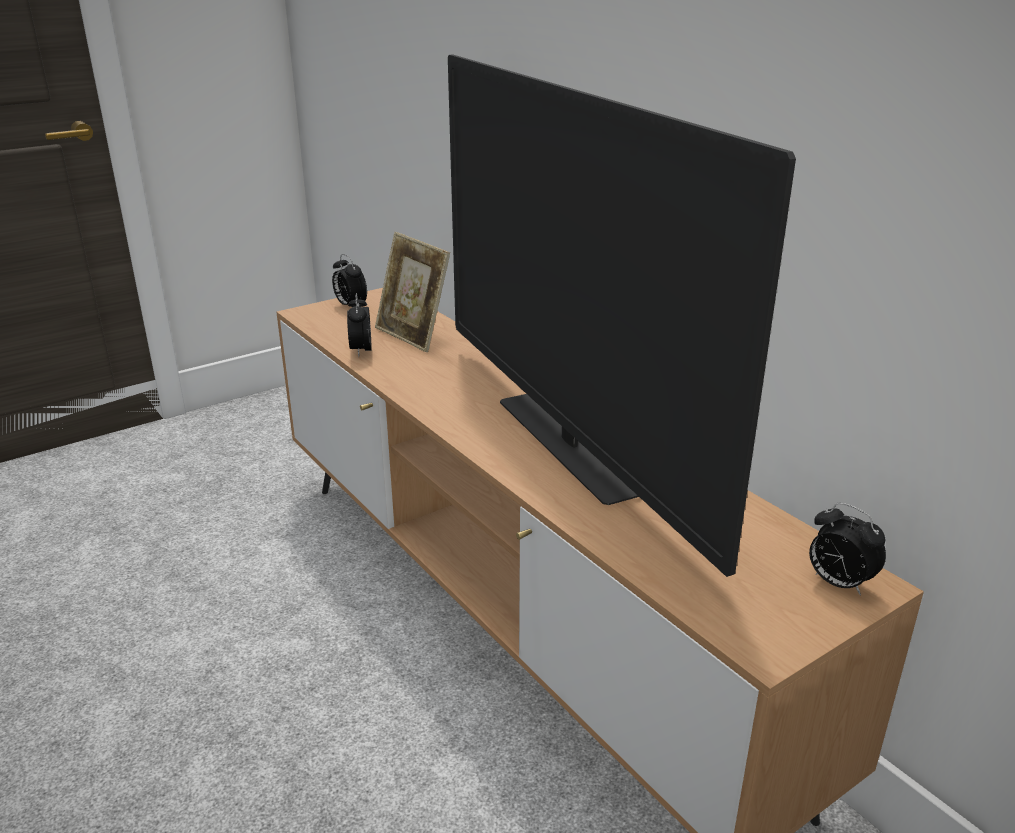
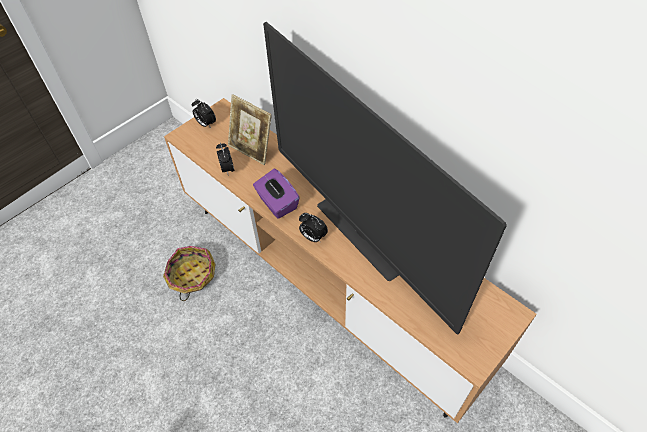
camera: 10 degrees left, 25 degrees up
(260, 573) = (191, 276): none -> basket
(429, 393) = (277, 203): none -> purple tissue box
(838, 583) = (500, 316): alarm clock -> alarm clock (313, 237)

